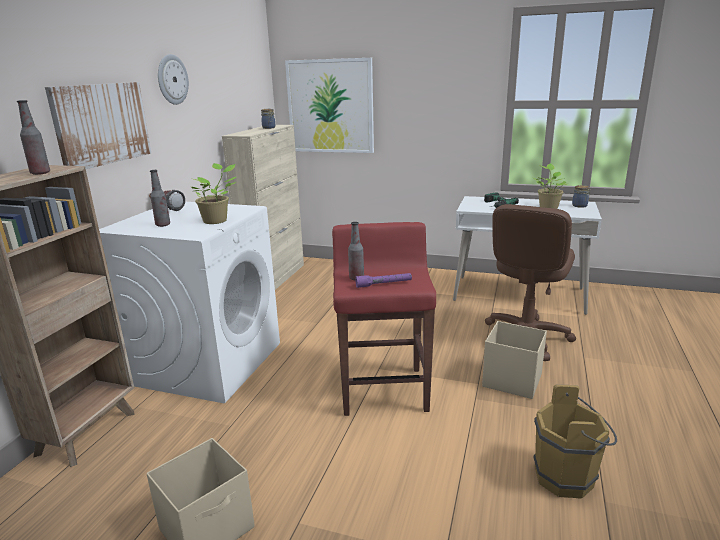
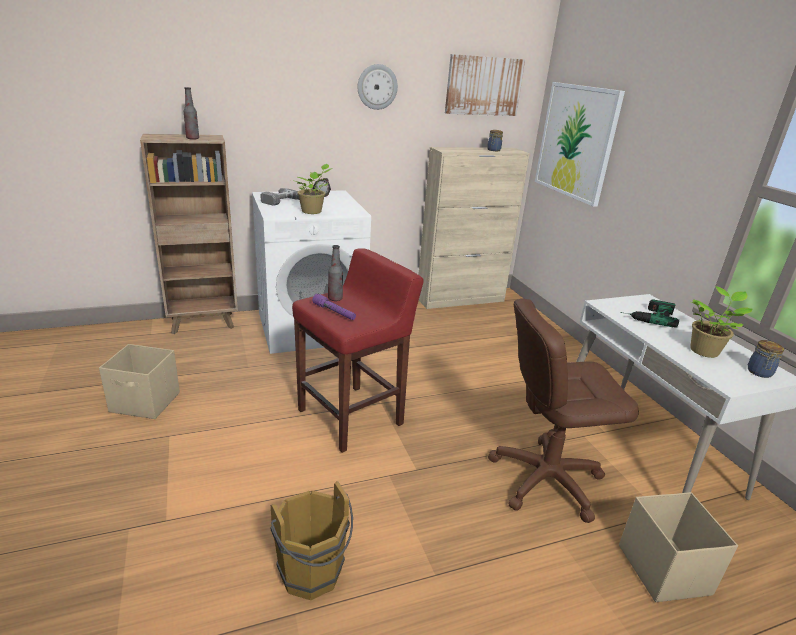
camera: 50 degrees right, 5 degrees up
(101, 124) = (285, 114): picture -> picture (483, 86)
(163, 225) = (285, 202): bottle -> power drill
(511, 380) = (445, 491): beige storage box -> beige storage box (663, 568)

